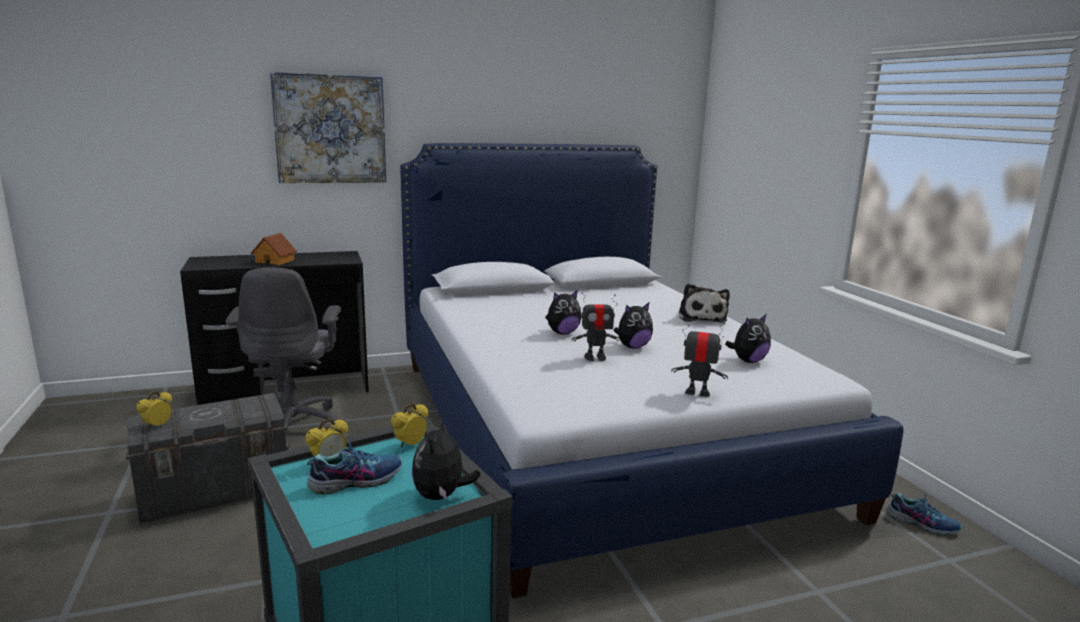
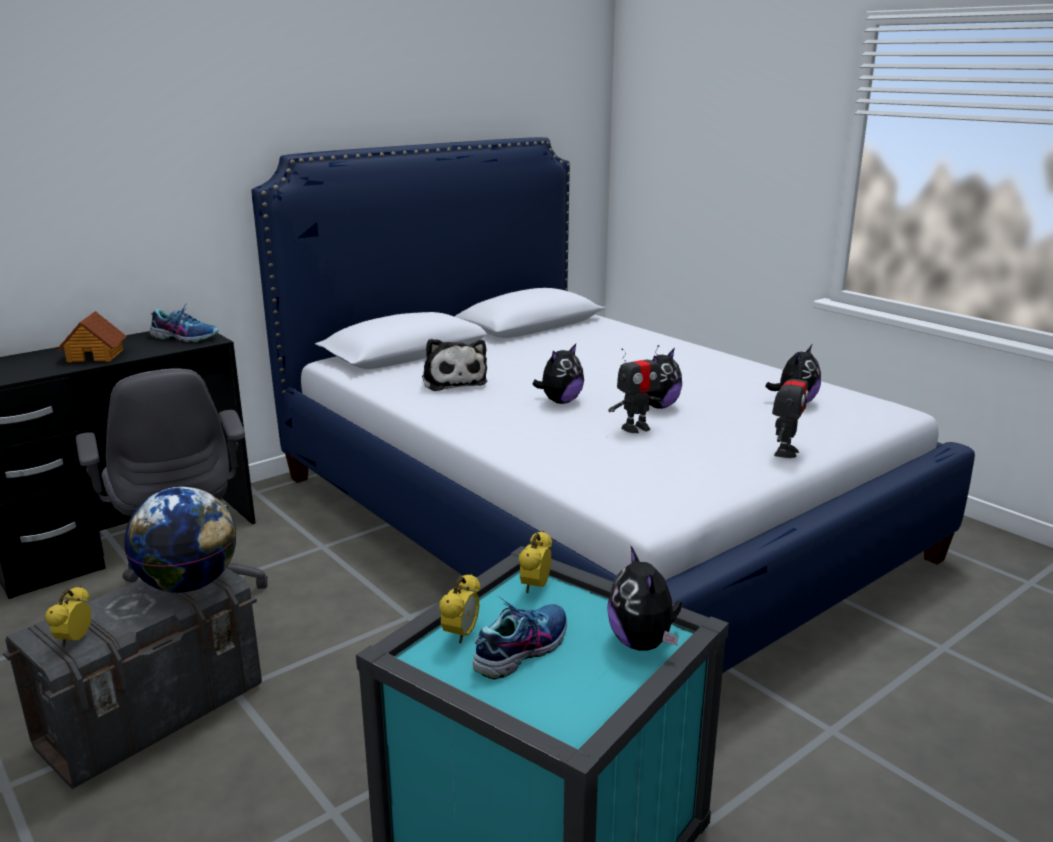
camera: 20 degrees left, 5 degrees up
(248, 408) = (188, 584): none -> globe
(330, 129) = (141, 143): picture -> none
(697, 392) = (785, 452): toy robot -> toy robot turned 120 degrees clockwise
(701, 317) = (692, 355): plush toy -> plush toy (453, 381)
(922, 523) = (983, 550): shoe -> shoe (185, 337)

